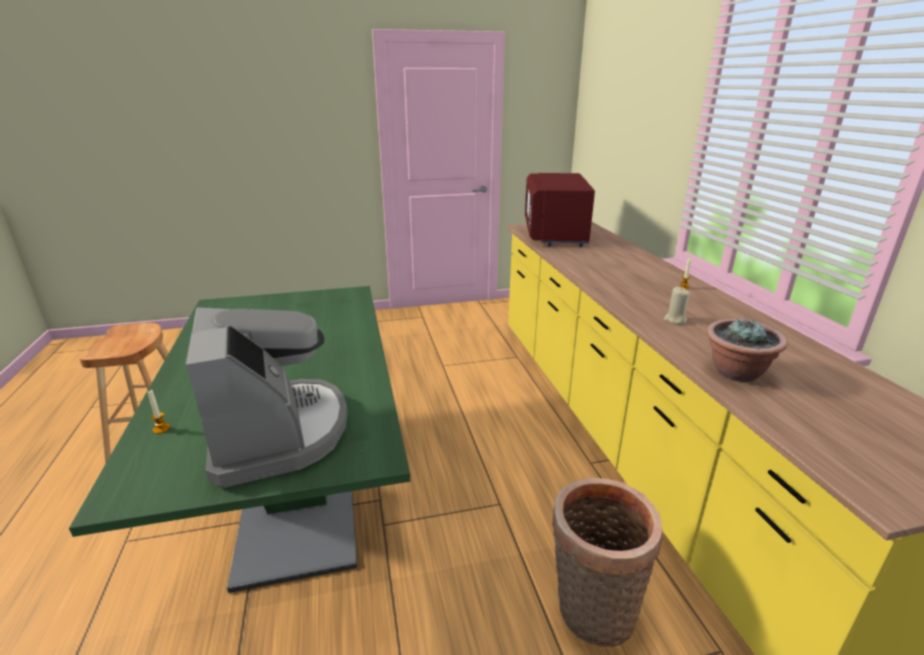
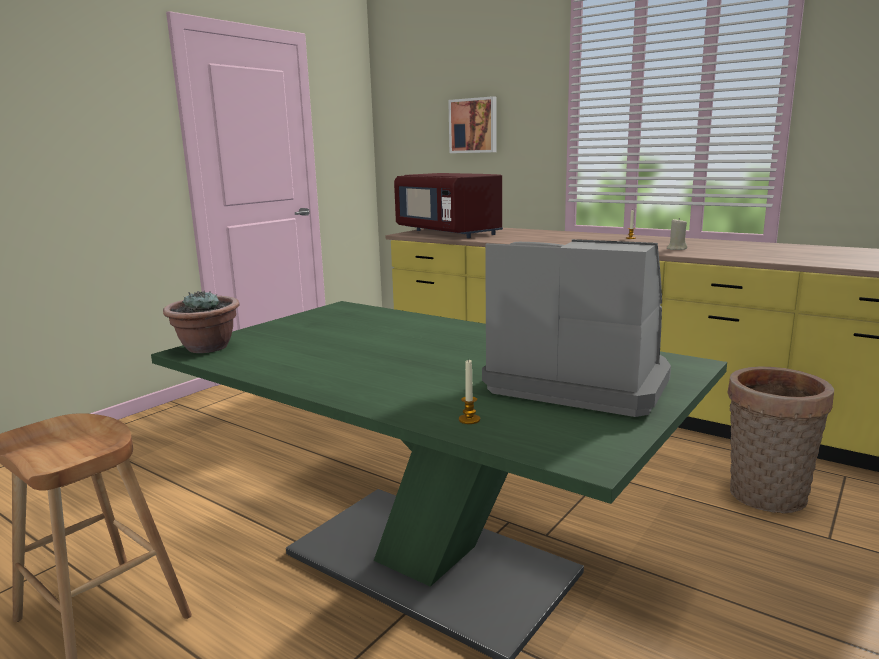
camera: 40 degrees left, 10 degrees down
(632, 127) = (474, 125): none -> picture
(736, 373) = (774, 257): potted plant -> potted plant (207, 348)

